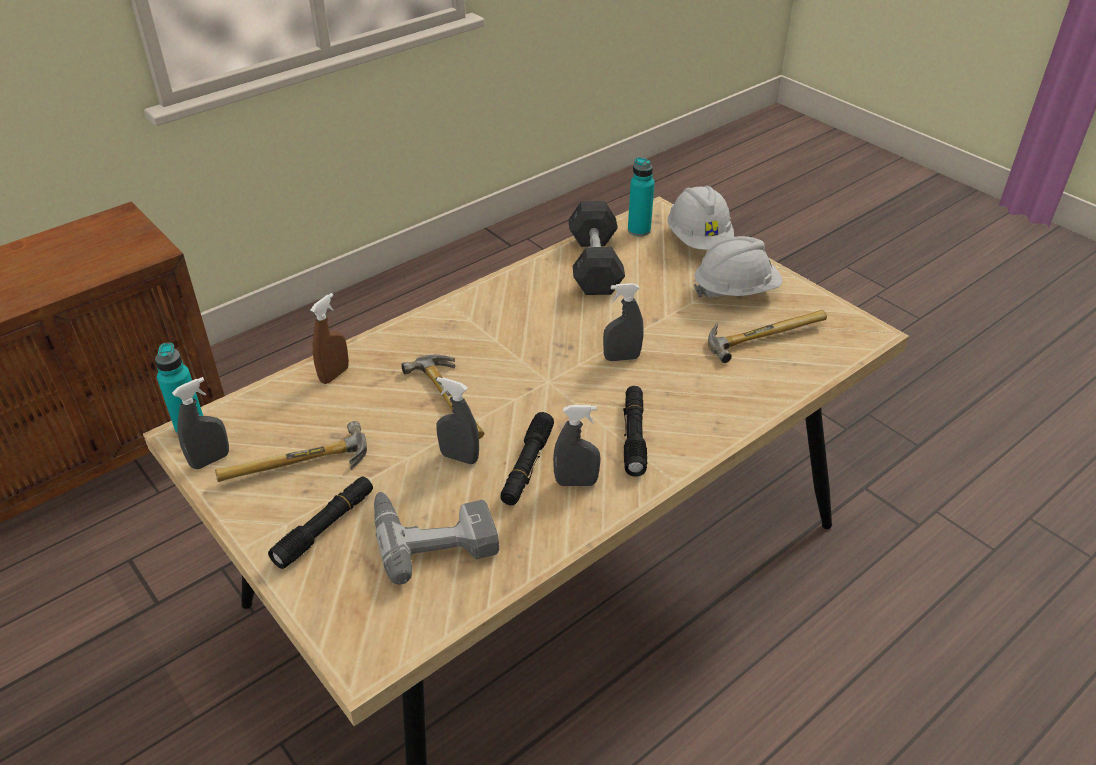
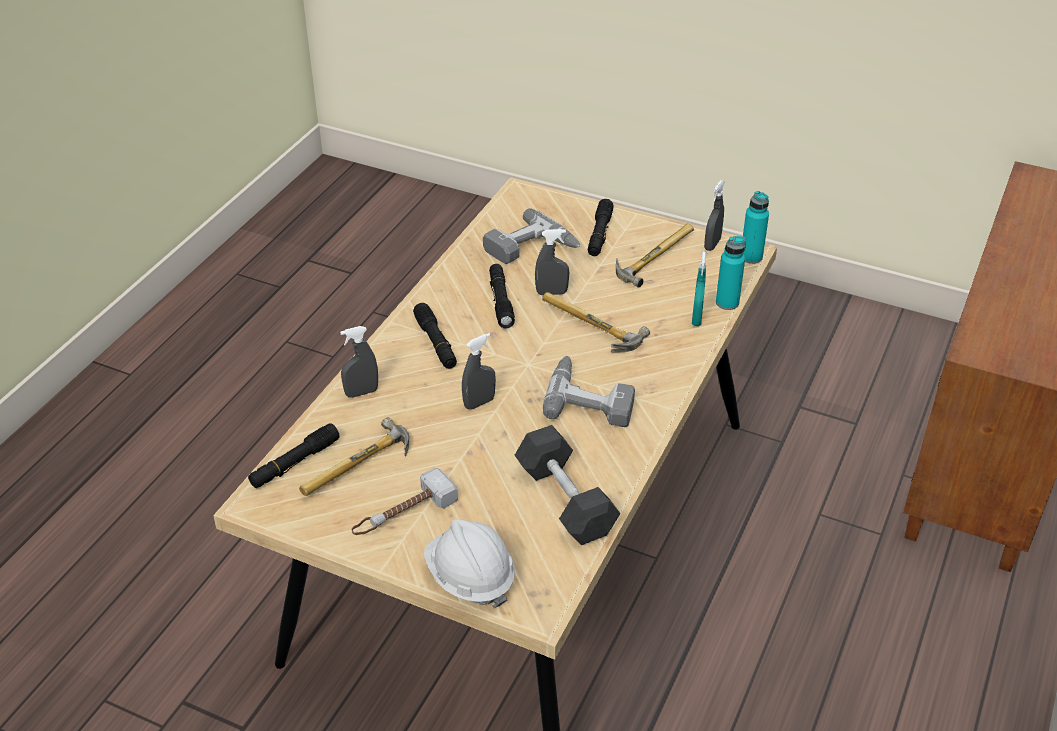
camera: 155 degrees right, 0 degrees up
(334, 375) = (697, 318): brown spray bottle -> turquoise spray bottle
(512, 331) = (590, 398): none -> power drill
(576, 482) = (460, 301): grey spray bottle -> grey spray bottle (361, 392)
(639, 230) = (546, 569): turquoise bottle -> turquoise bottle (727, 303)
(735, 290) = (403, 514): white hard hat -> hammer
(825, 355) = (295, 463): none -> black flashlight

